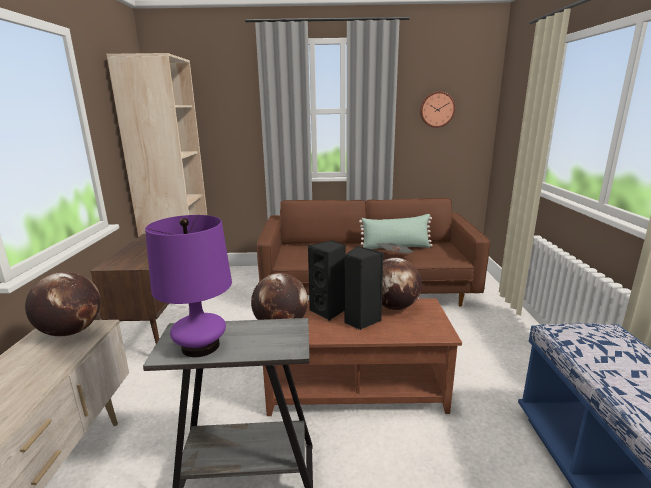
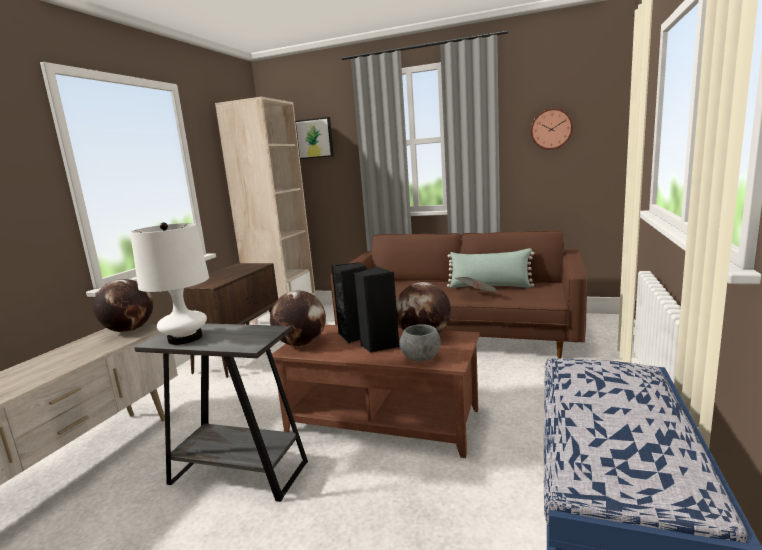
camera: 20 degrees right, 5 degrees down
(200, 346) = (185, 338): purple table lamp -> white table lamp
(210, 100) = (315, 138): none -> picture
(412, 332) = (420, 358): none -> grey bowl

